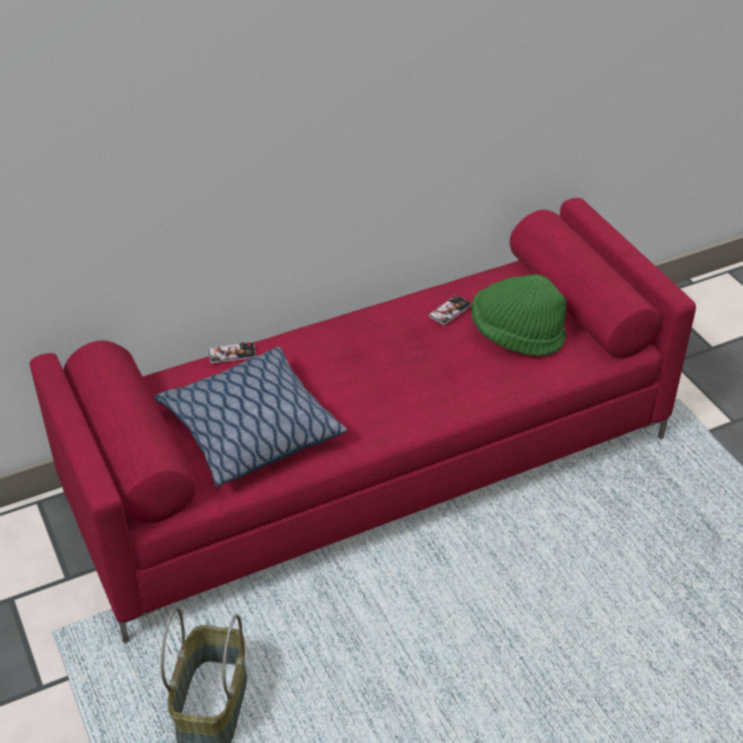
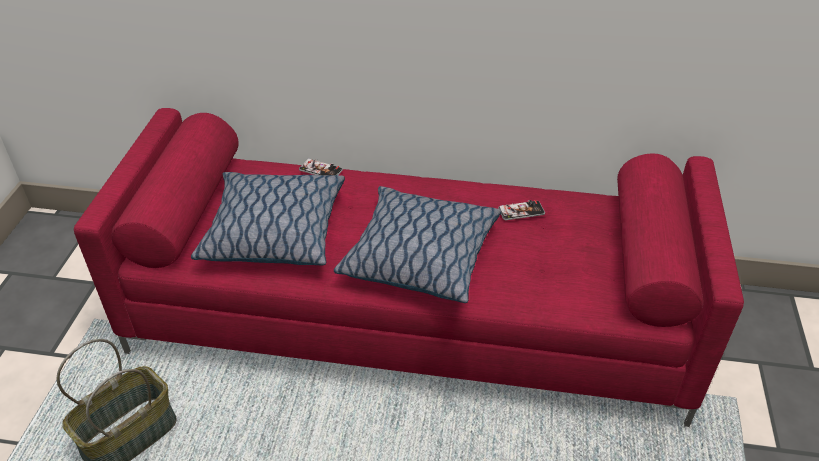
camera: 35 degrees right, 0 degrees up
(403, 389) = (419, 256): none -> pillow
(516, 335) = (559, 256): green hat -> none

